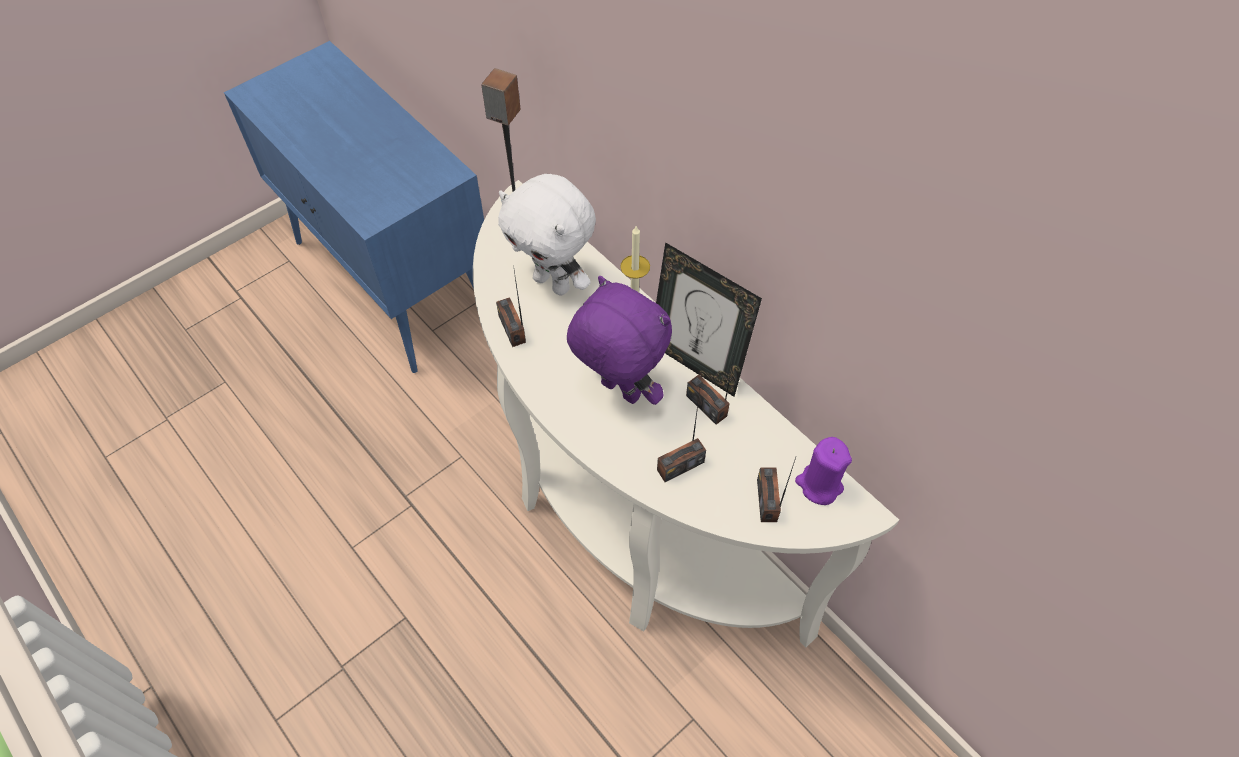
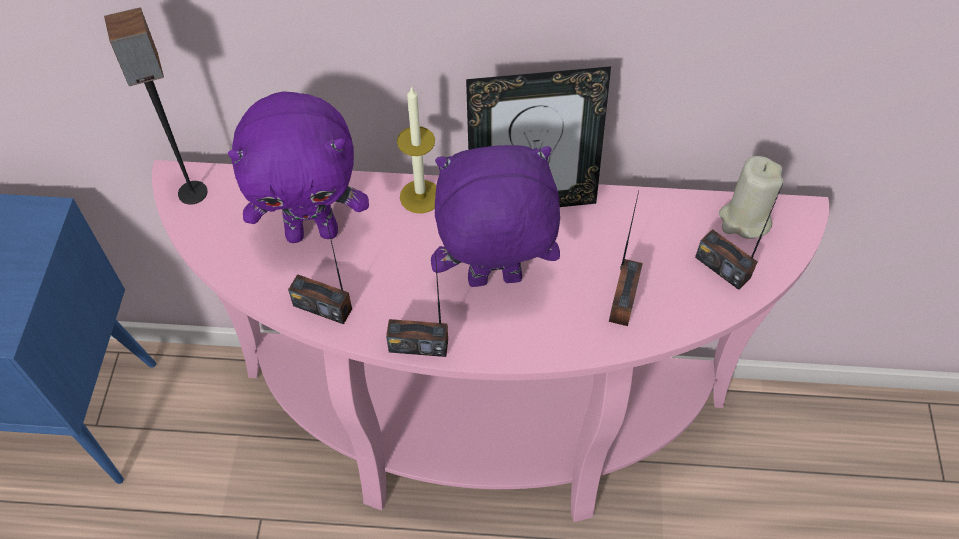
camera: 45 degrees left, 0 degrees up
(553, 283) = (313, 231): white plush toy -> purple plush toy
(627, 522) = (480, 437): white console table -> pink console table
(706, 405) = (583, 229): radio -> radio (418, 345)
(819, 485) = (744, 220): purple candle -> beige candle

